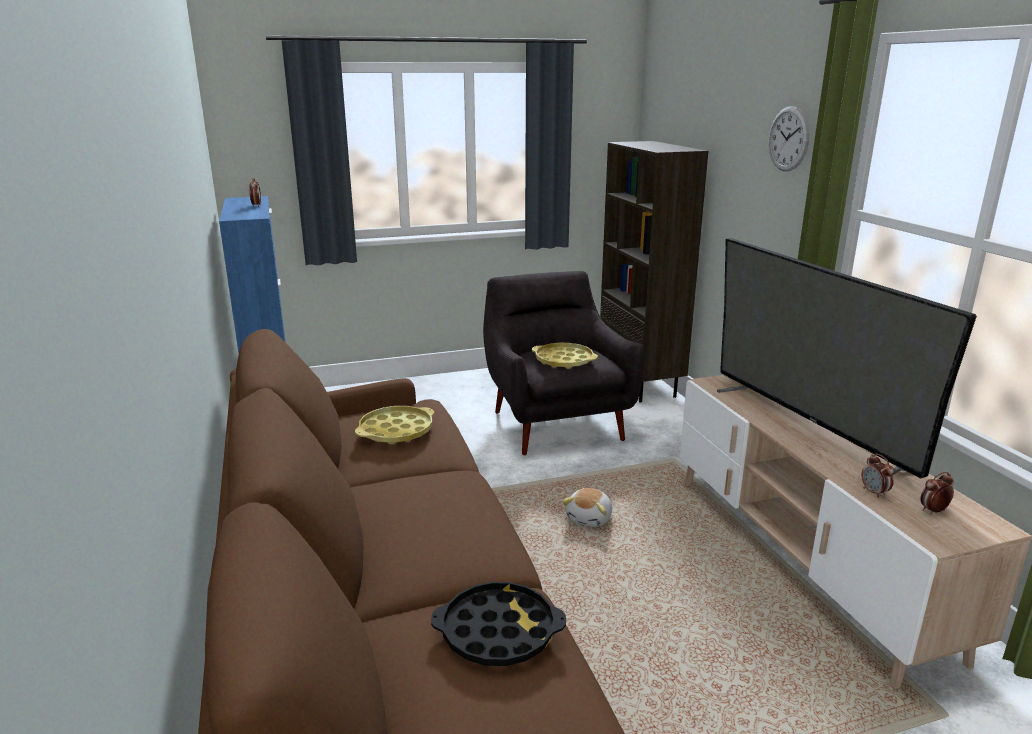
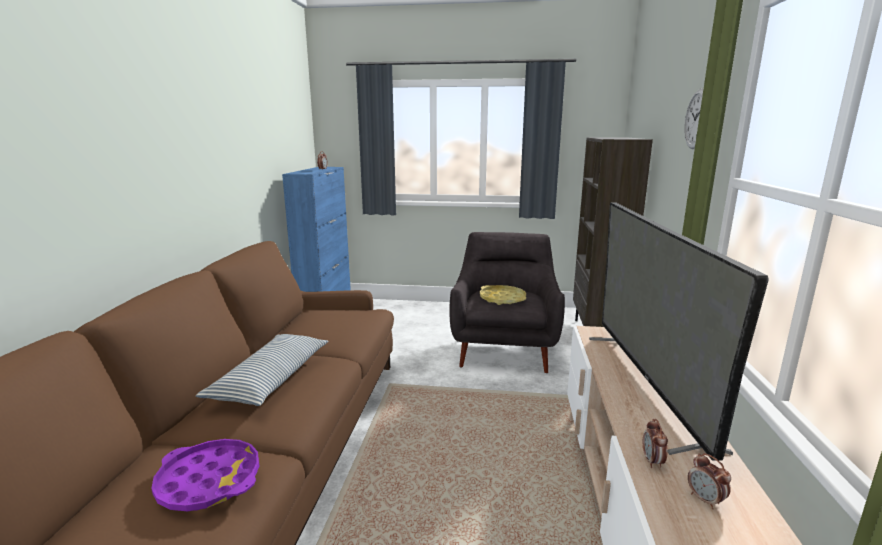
camera: 25 degrees right, 5 degrees down
(396, 431) = (329, 323): yellow tray -> none
(419, 513) = (271, 379): none -> pillow
(498, 631) = (209, 481): black tray -> purple tray
(590, 518) = (468, 425): plush toy -> none
(933, 511) = (705, 500): alarm clock -> alarm clock turned 120 degrees counterclockwise

